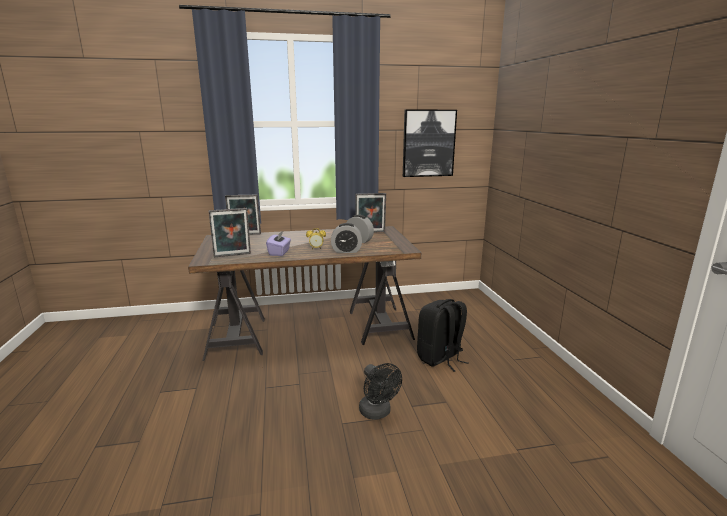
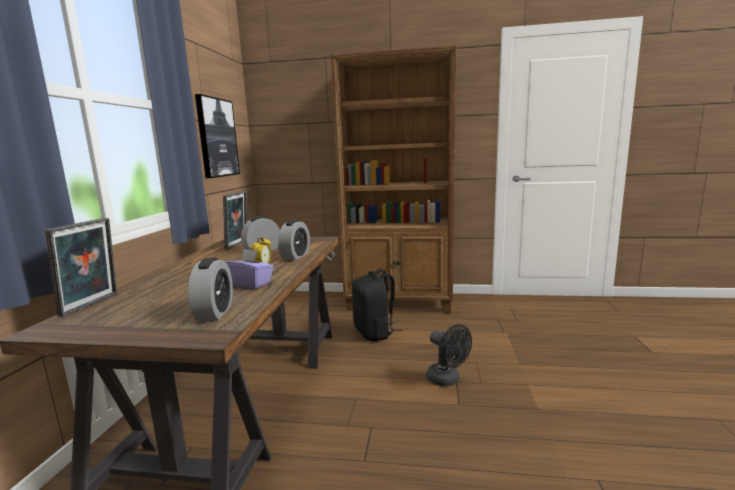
camera: 70 degrees left, 5 degrees down
(232, 255) = (215, 312): picture frame -> alarm clock
(378, 413) = (447, 380): black fan -> black fan turned 60 degrees clockwise
(528, 360) = (400, 302): none -> brown bookcase

